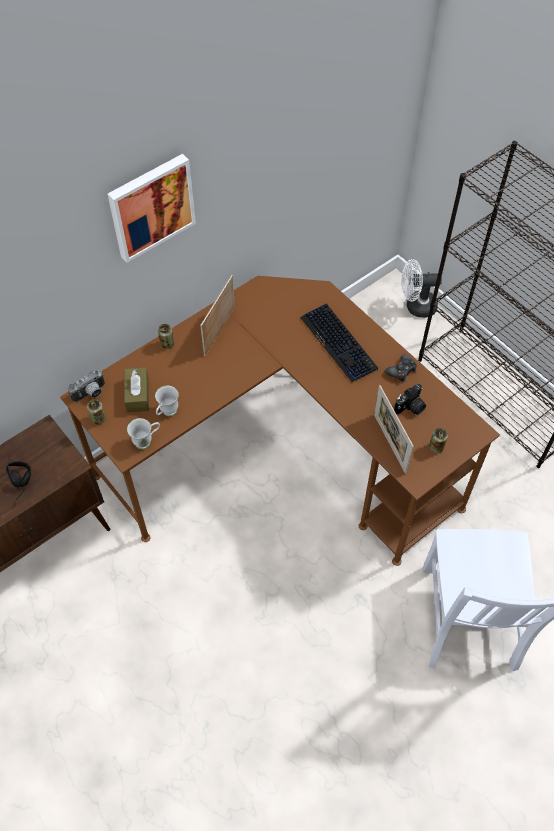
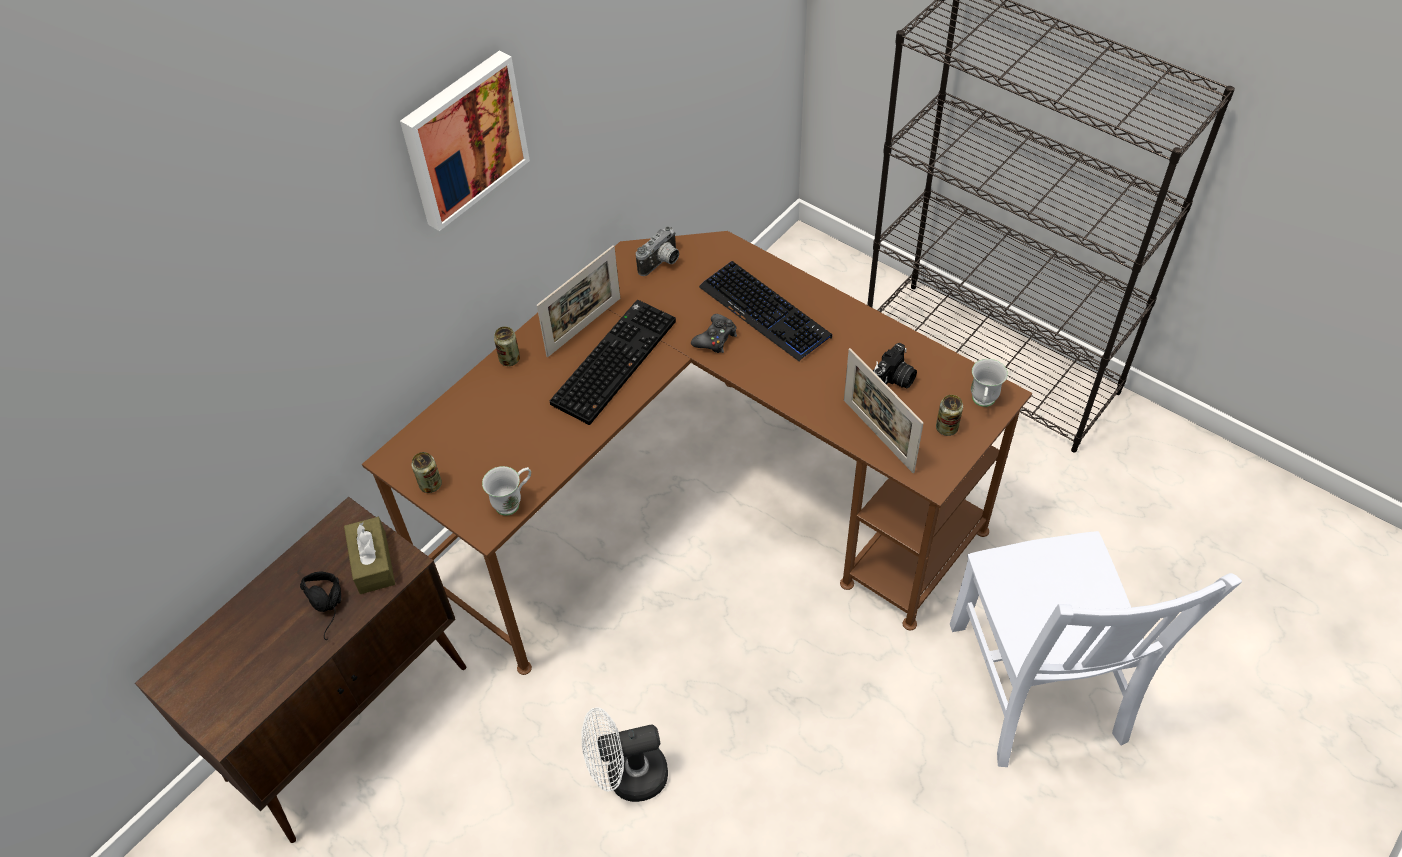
camera: 10 degrees left, 5 degrees down
(91, 394) = (409, 452): camera -> camera (662, 263)
(137, 394) = (482, 438): brown tissue box -> brown tissue box (372, 562)
(167, 413) = (534, 456): white mug -> white mug (982, 403)
(219, 331) = (584, 327): picture frame -> picture frame turned 150 degrees counterclockwise
(232, 357) = (613, 360): none -> keyboard
(401, 371) = (866, 333): black game controller -> black game controller (715, 338)
(416, 306) = (841, 266): white fan -> white fan (627, 776)

